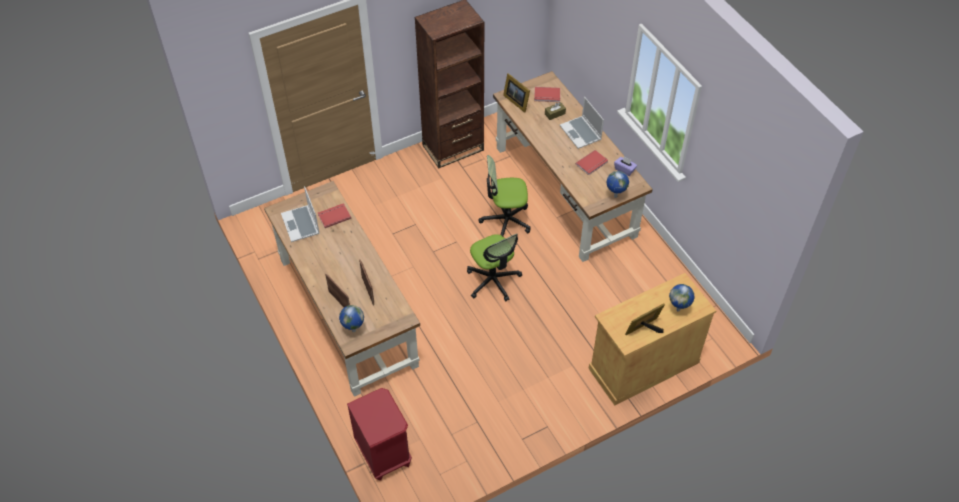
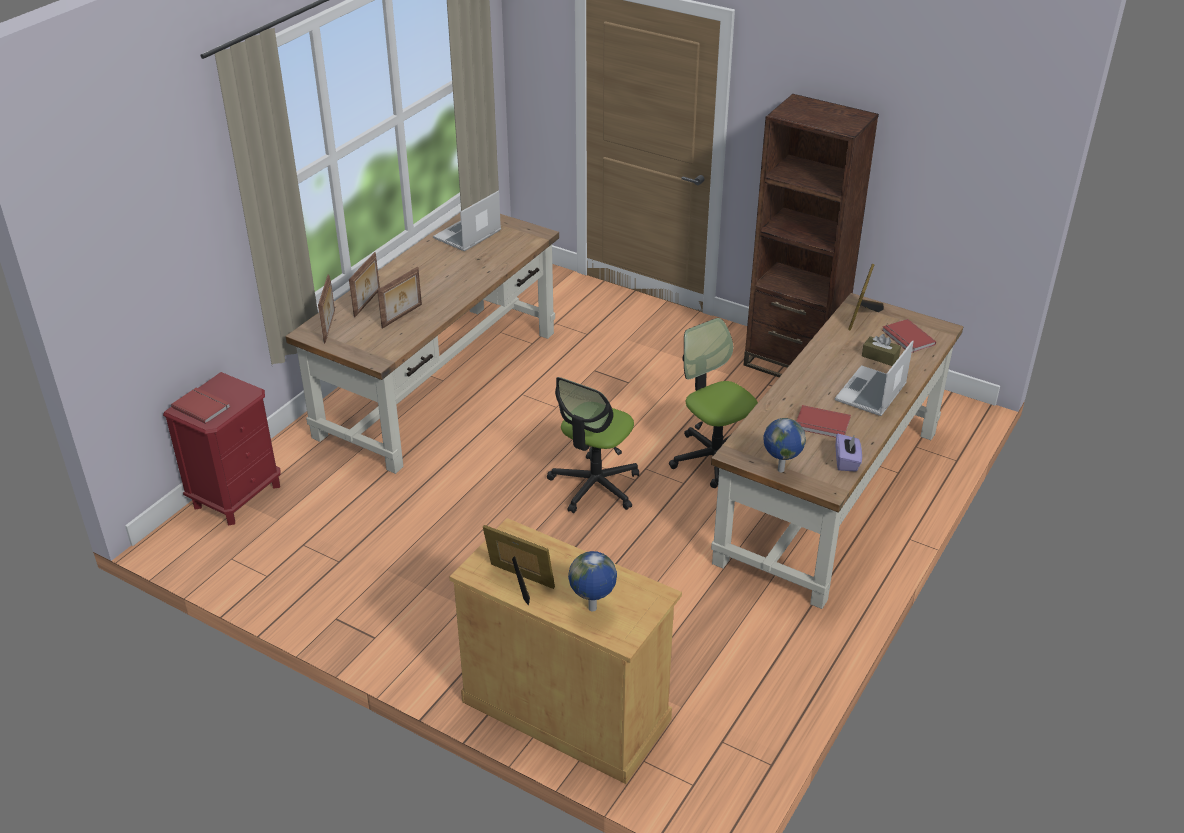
camera: 60 degrees right, 15 degrees down
(334, 216) = (502, 251): red book -> red book (202, 406)
(353, 330) = (330, 327): globe -> picture frame

